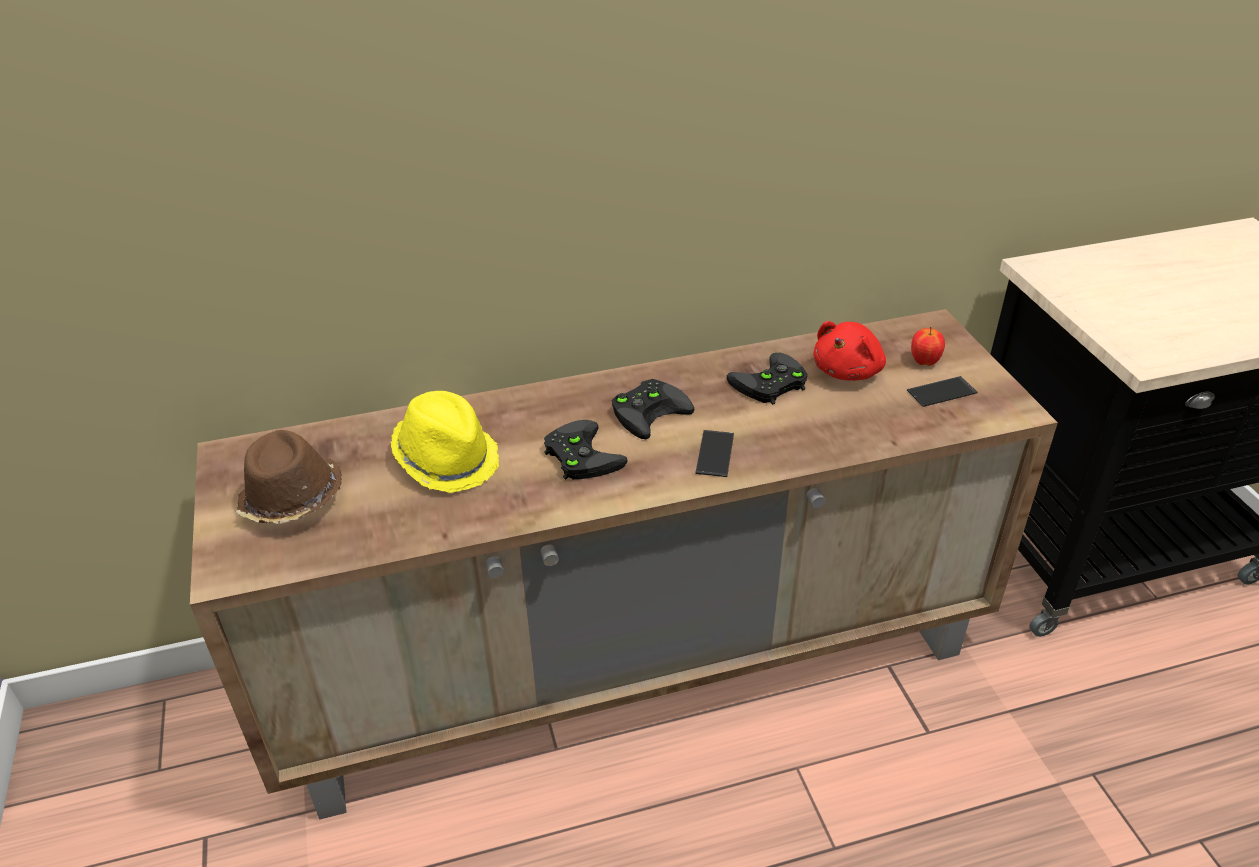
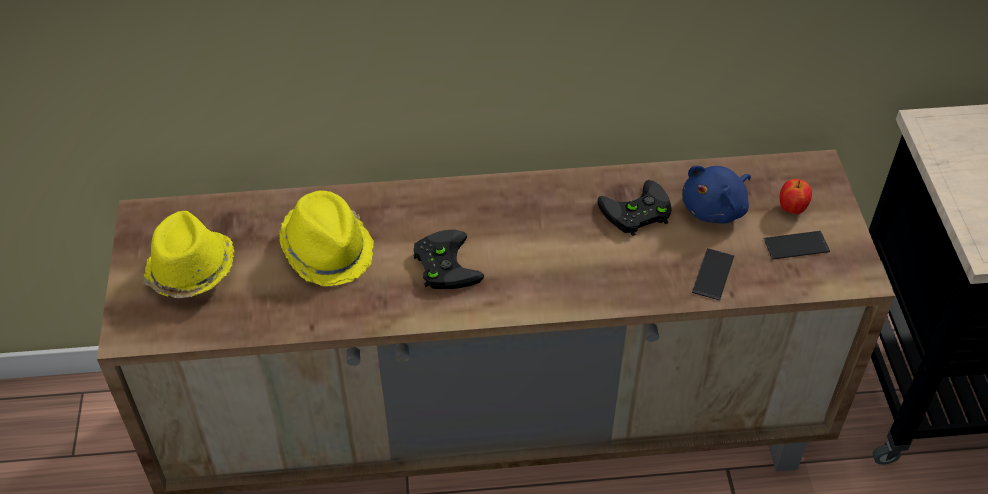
camera: 10 degrees right, 10 degrees up
(292, 499) = (190, 271): brown hat -> yellow hat
(649, 410) = (518, 225): black game controller -> none
(715, 453) = (564, 281): phone -> phone (713, 274)
(849, 371) = (716, 208): red plush toy -> blue plush toy

